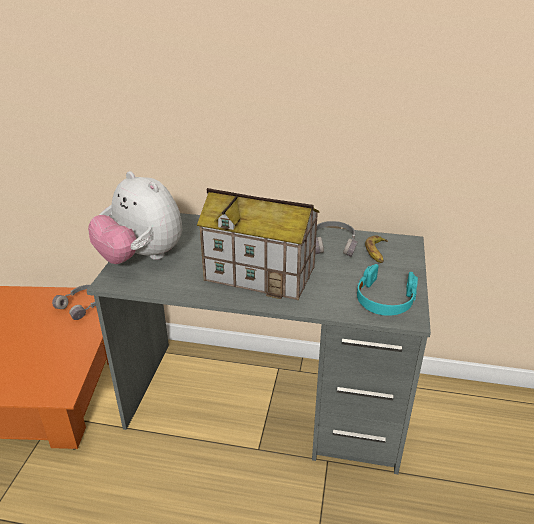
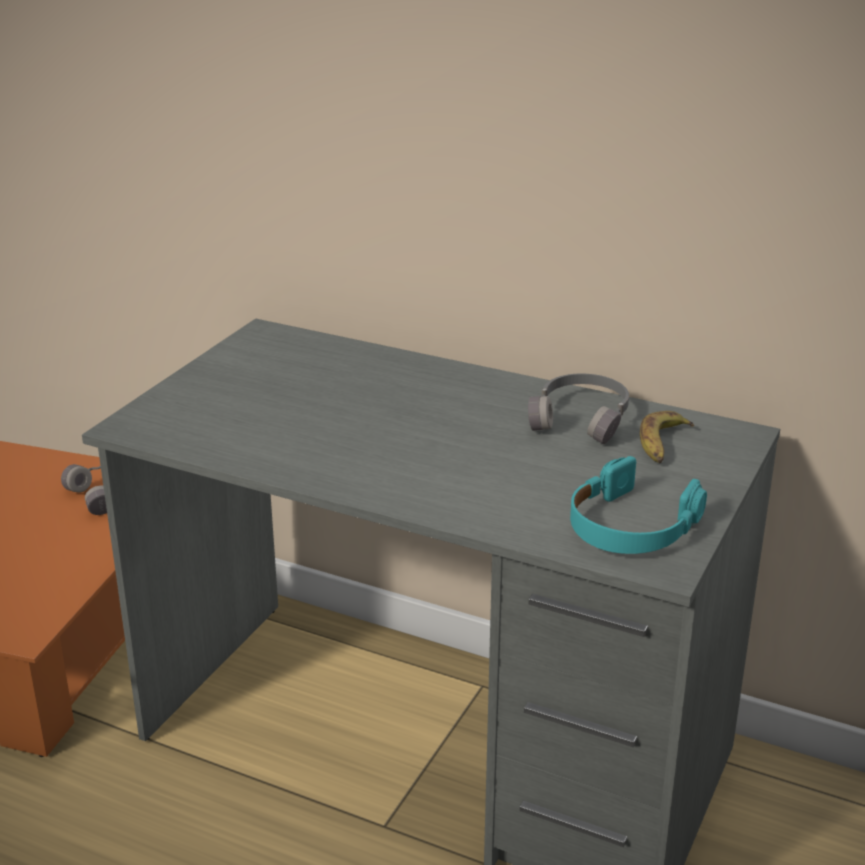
camera: 15 degrees right, 5 degrees down
(141, 257) = (202, 395): plush toy -> none
(261, 273) = (409, 450): toy house -> none

